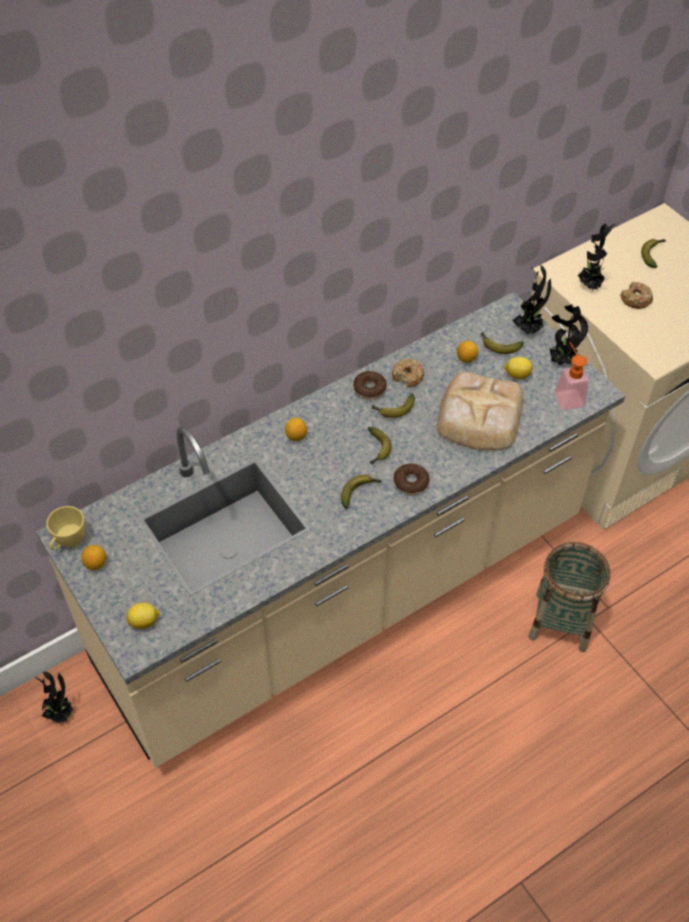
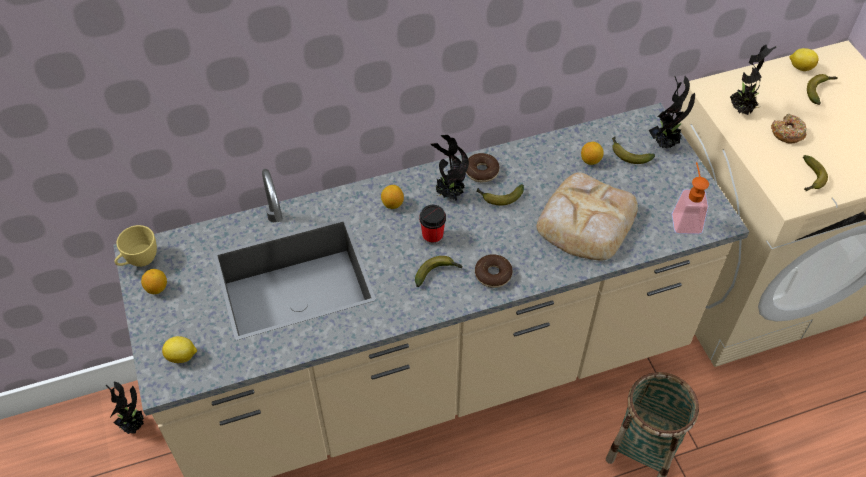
camera: 15 degrees right, 0 degrees up
(343, 459) = (432, 236): none -> cup
(377, 449) = (469, 234): banana -> banana (811, 179)
(408, 376) = (524, 167): donut -> none
(517, 375) = (638, 187): lemon -> lemon (800, 67)
(560, 361) = (689, 182): potted plant -> potted plant (448, 194)

